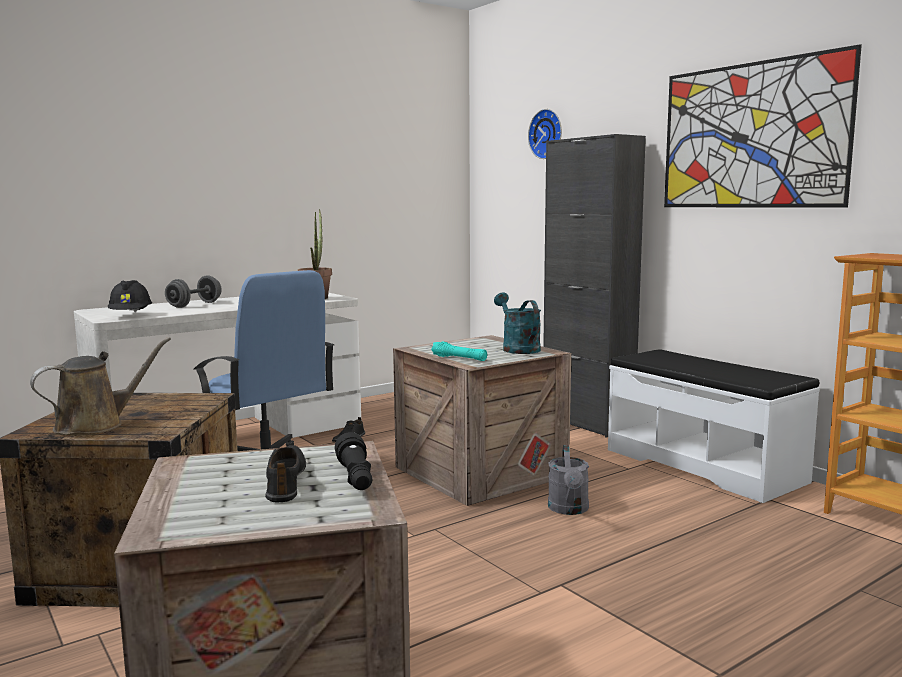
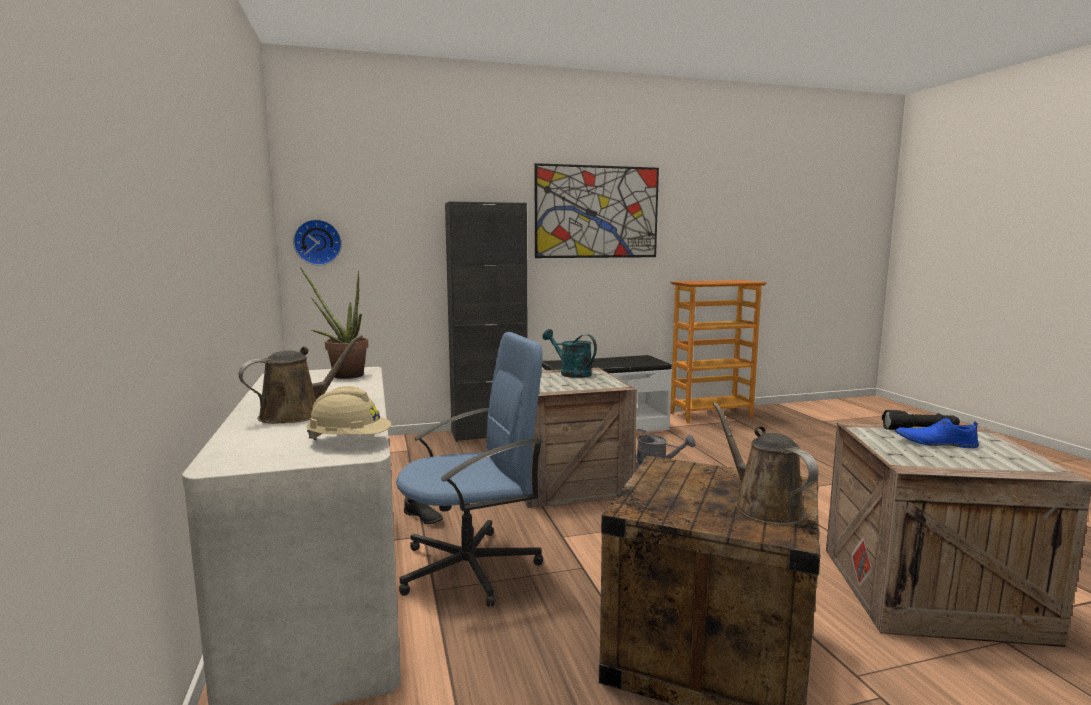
camera: 70 degrees left, 0 degrees up
(131, 315) = (349, 441): black hard hat -> beige hard hat
(194, 305) = (296, 414): grey dumbbell -> brown watering can
(286, 481) = (935, 443): black shoe -> blue shoe
(459, 358) = (594, 386): turquoise flashlight -> none
(517, 348) = (571, 373): turquoise watering can -> turquoise watering can turned 45 degrees clockwise
(547, 134) = (403, 192): wall clock -> wall clock (318, 242)

